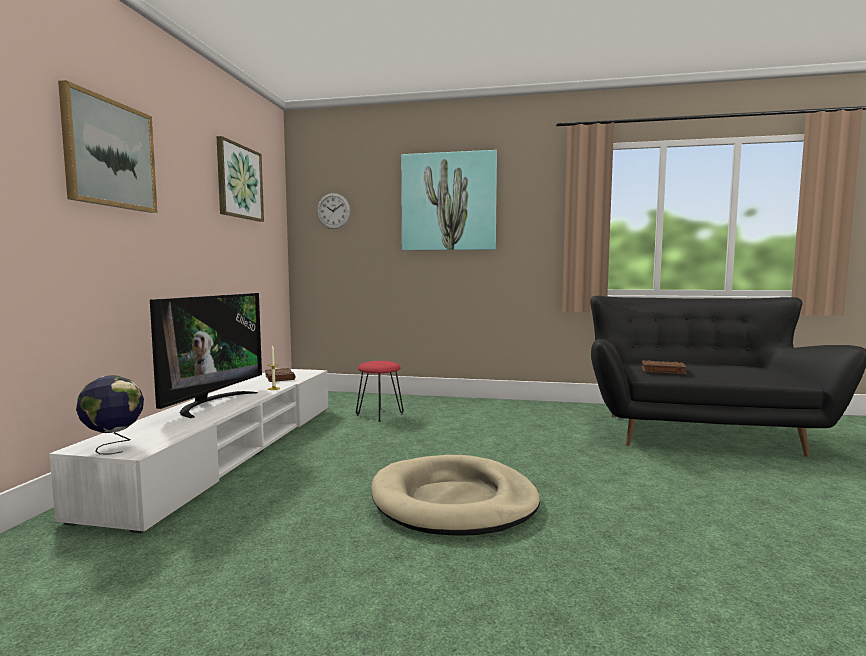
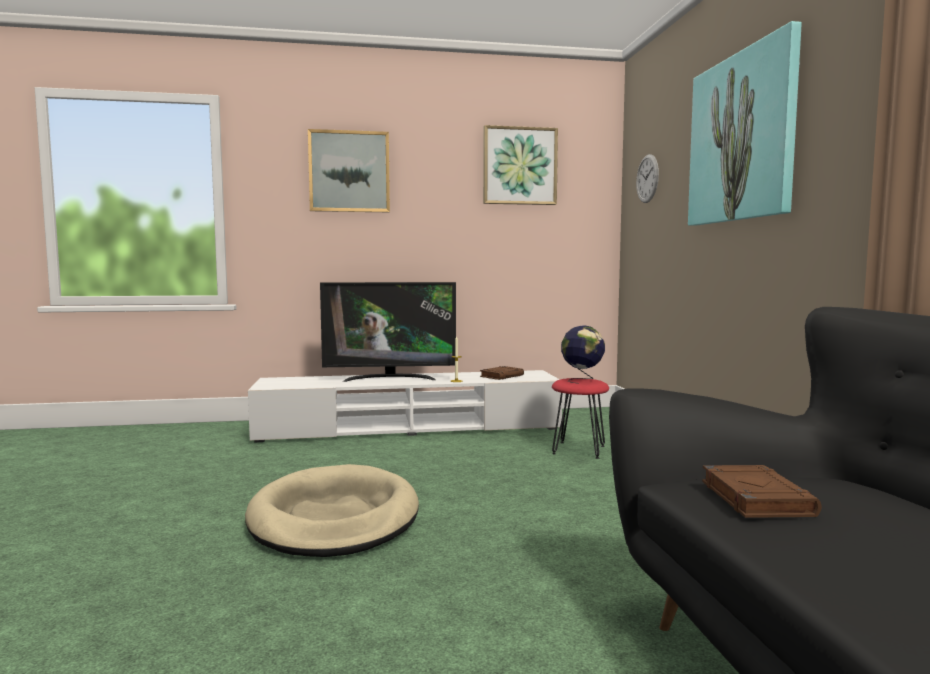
camera: 70 degrees right, 0 degrees up
(114, 446) = (274, 382): globe -> globe (582, 380)

